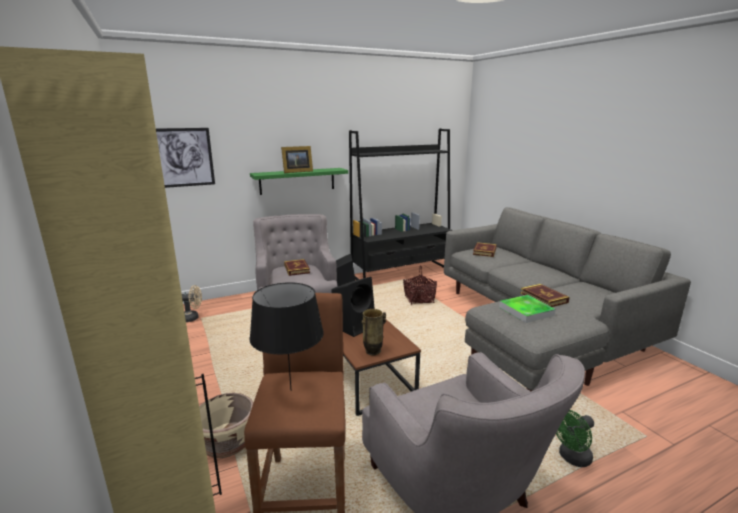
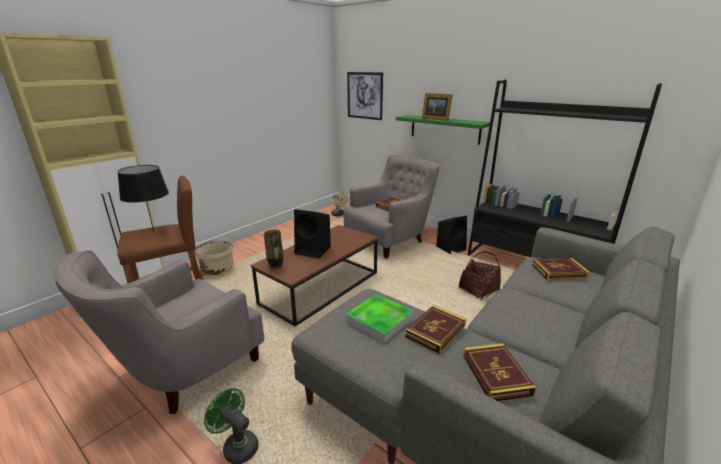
camera: 65 degrees right, 5 degrees up
(587, 294) = (496, 374): none -> book

